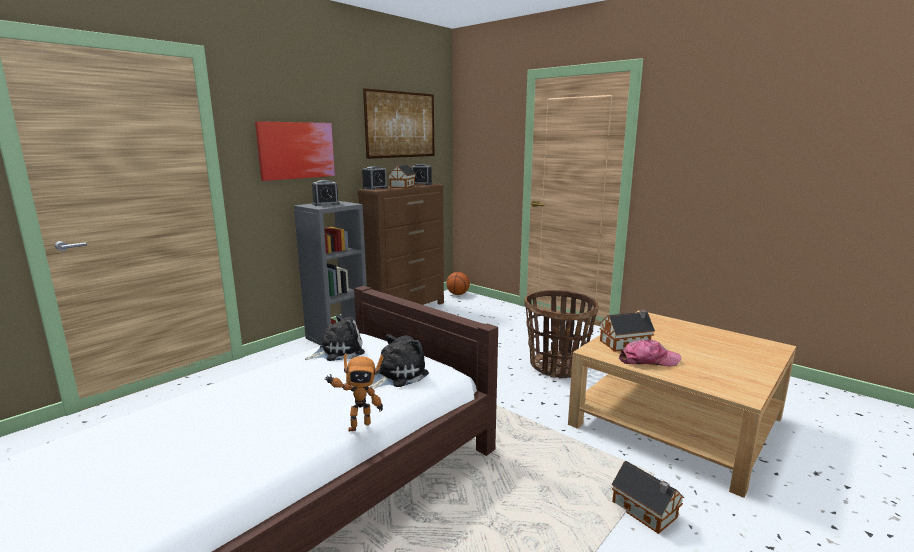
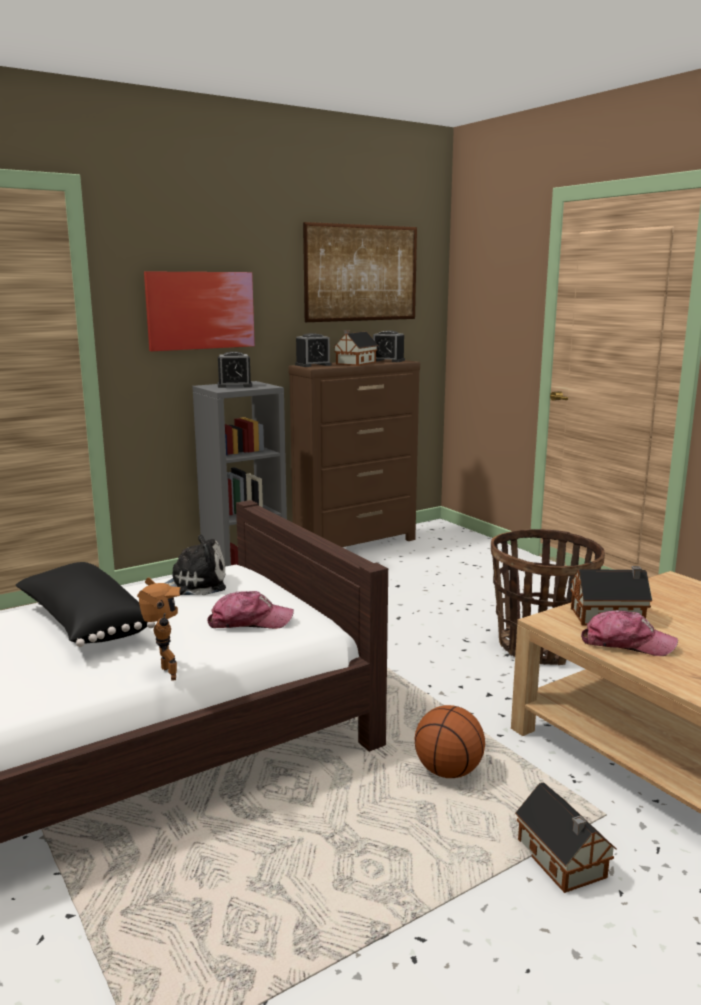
camera: 15 degrees right, 0 degrees up
(269, 393) = (83, 624): none -> black pillow
(358, 425) = (164, 675): toy robot -> toy robot turned 105 degrees counterclockwise
(397, 375) = (249, 622): plush toy -> cap
(458, 294) = (442, 529): basketball -> basketball (448, 771)

